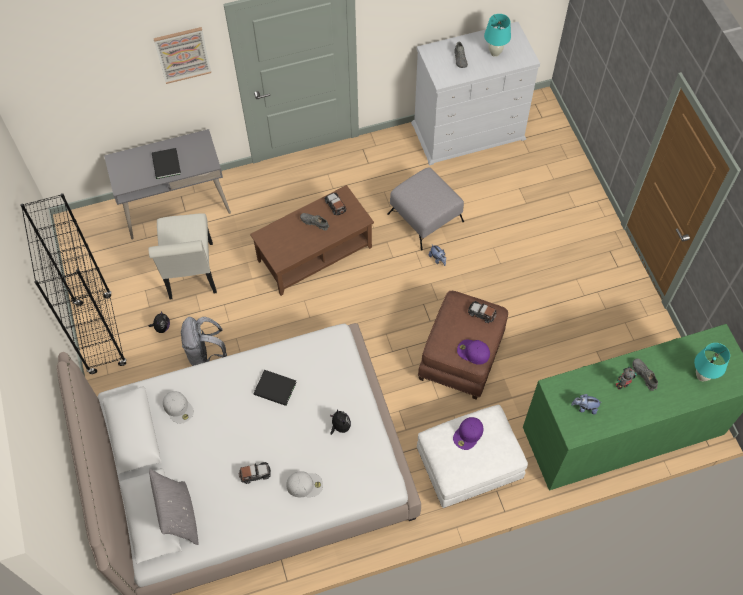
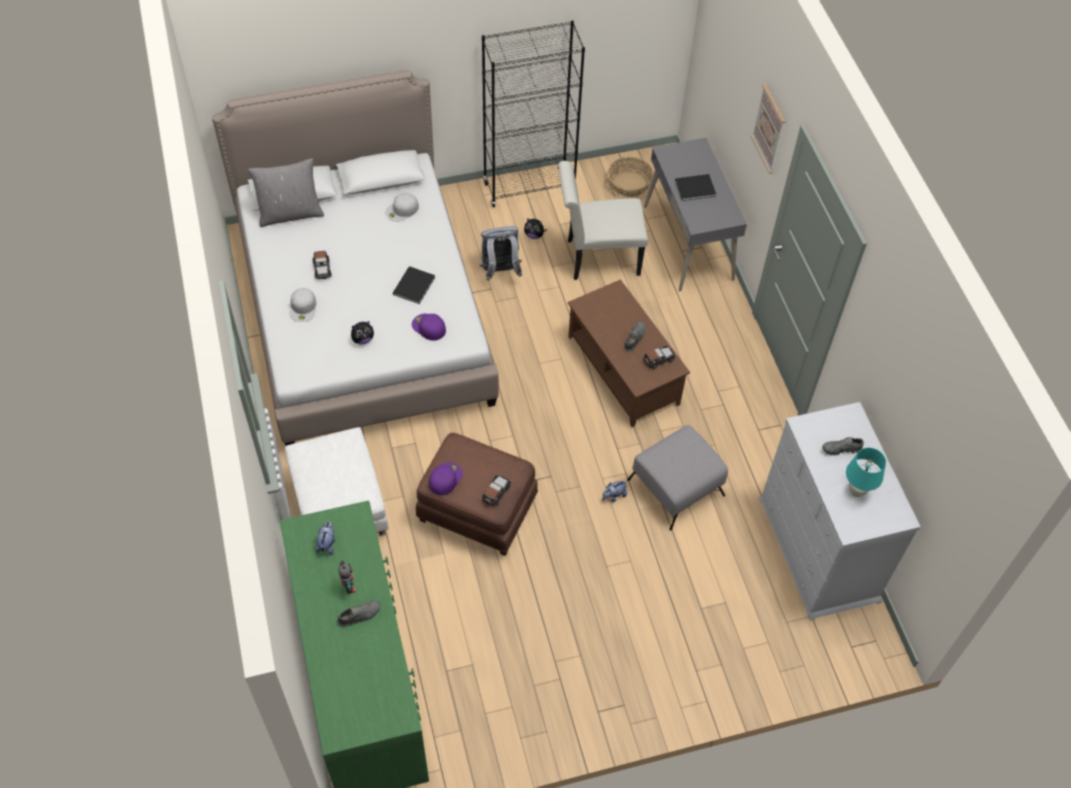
camera: 90 degrees right, 5 degrees down
(103, 251) = (629, 184): none -> basket
(468, 434) = (346, 468): purple cap -> purple cap (428, 327)
(702, 376) = (349, 683): turquoise table lamp -> none

